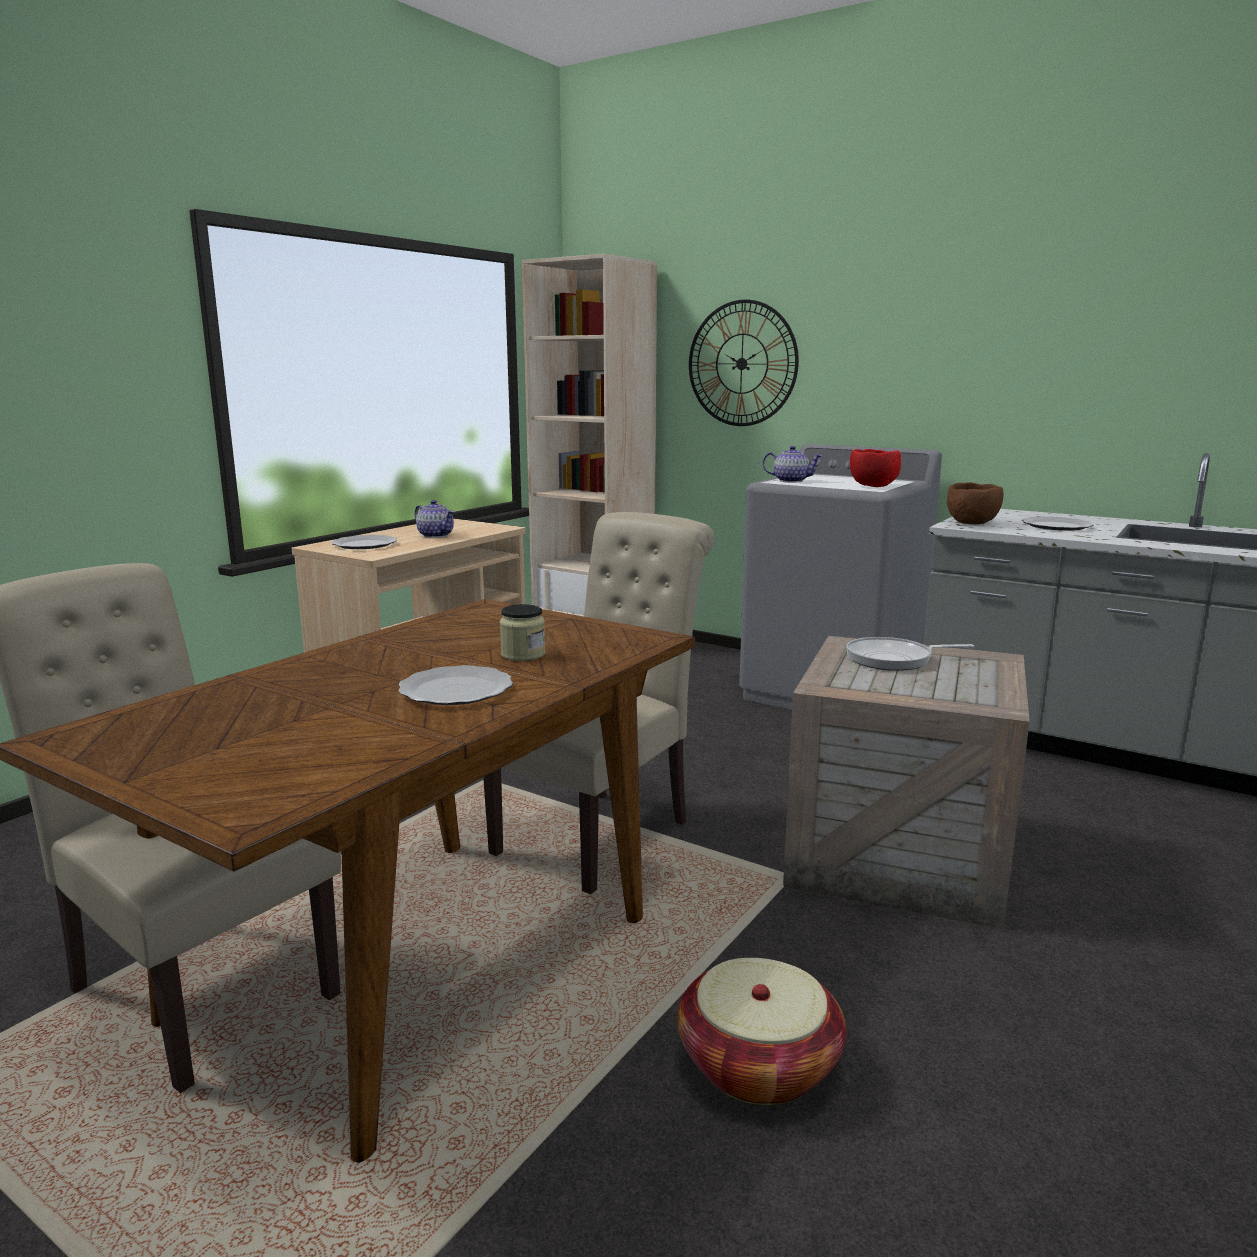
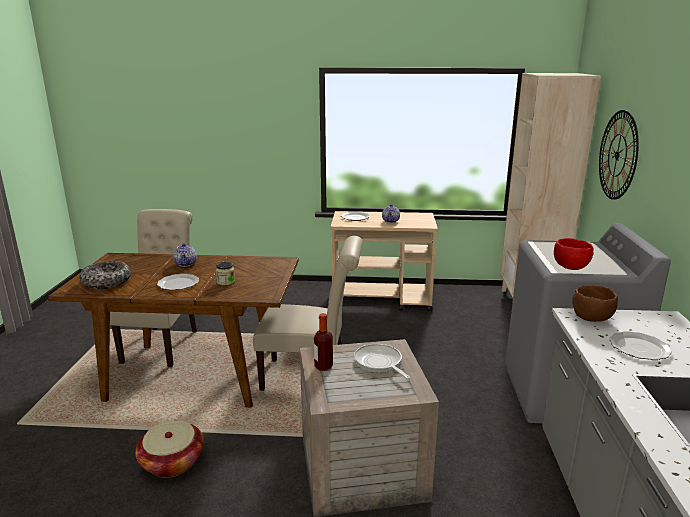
camera: 60 degrees right, 5 degrees up
(279, 760) = (106, 282): none -> bowl
(790, 481) = (550, 246): teapot -> teapot (186, 263)
(878, 689) = (323, 366): none -> bottle

